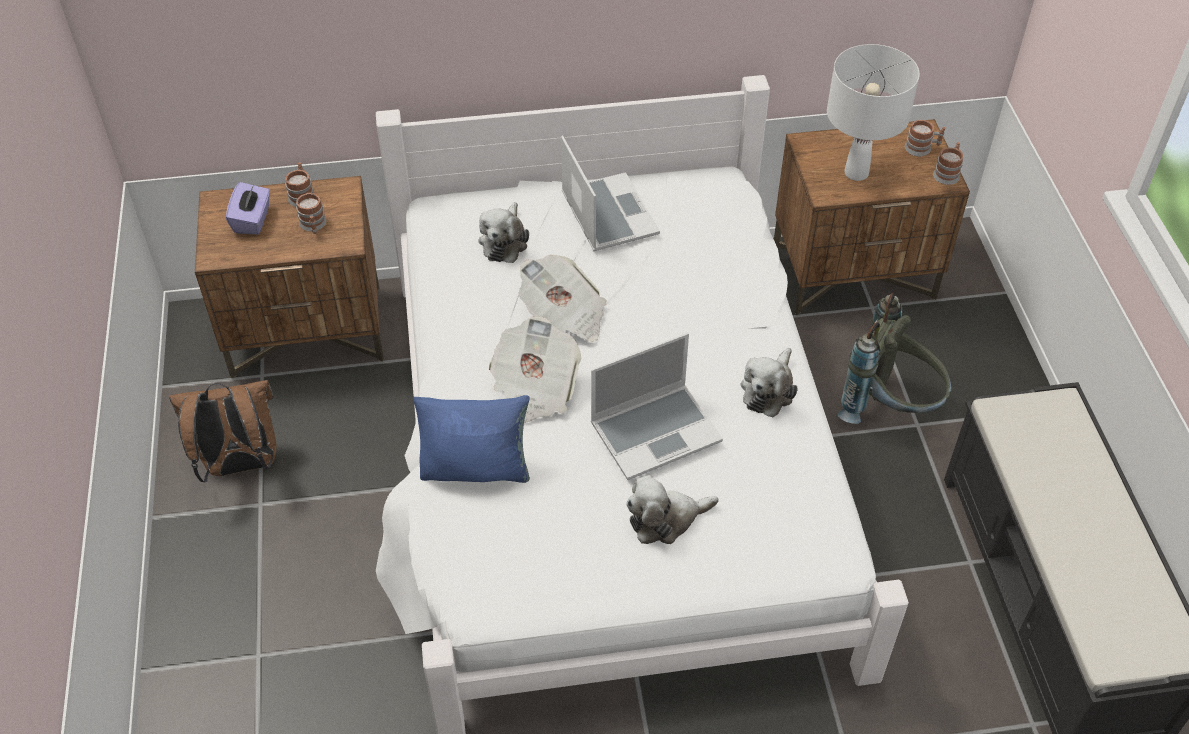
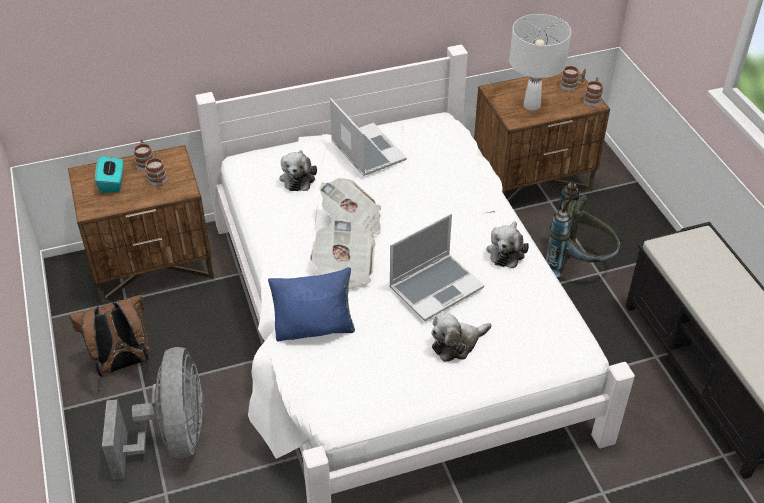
camera: 10 degrees left, 5 degrees down
(252, 220) = (112, 183): purple tissue box -> turquoise tissue box
(283, 580) = (173, 438): none -> grey fan

